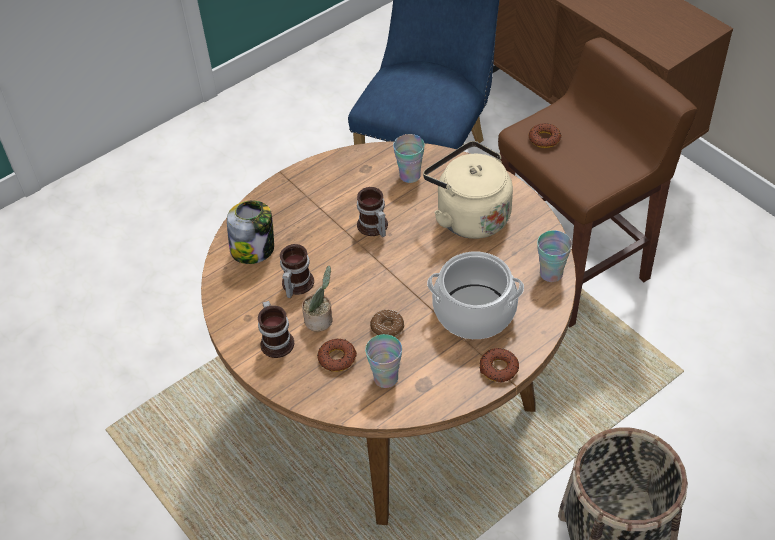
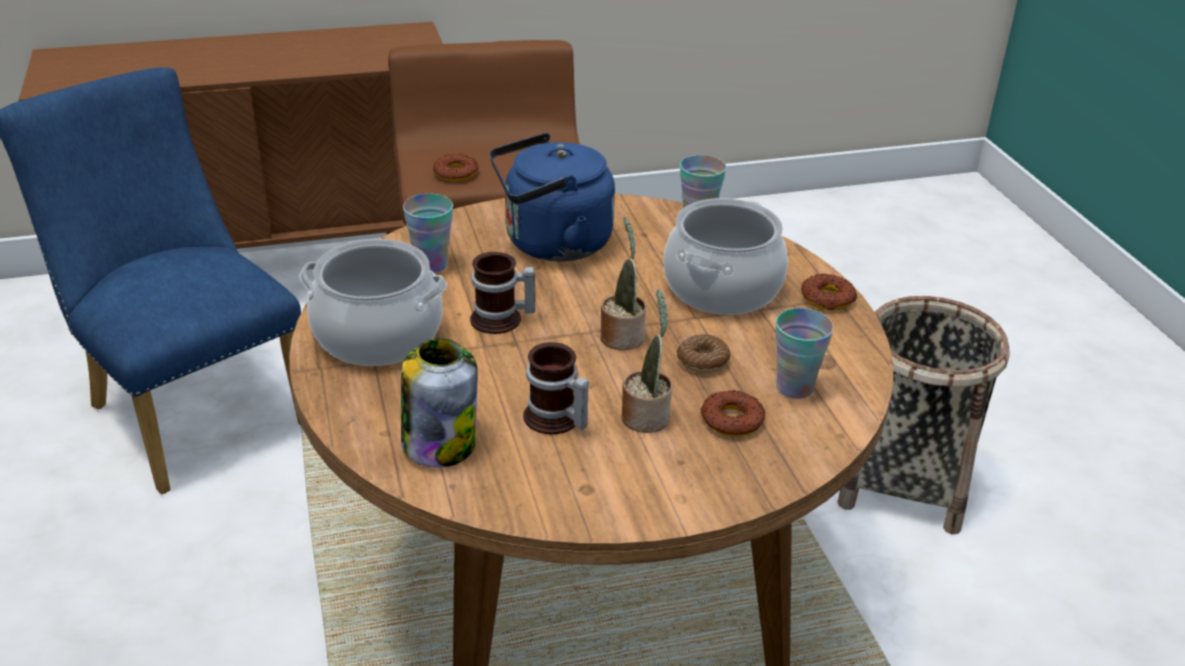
camera: 70 degrees left, 15 degrees down
(278, 341) = (659, 469): mug -> none
(329, 187) = (378, 335): none -> cooking pot
(390, 283) = (622, 336): none -> potted plant
(469, 215) = (551, 244): beige kettle -> blue kettle

